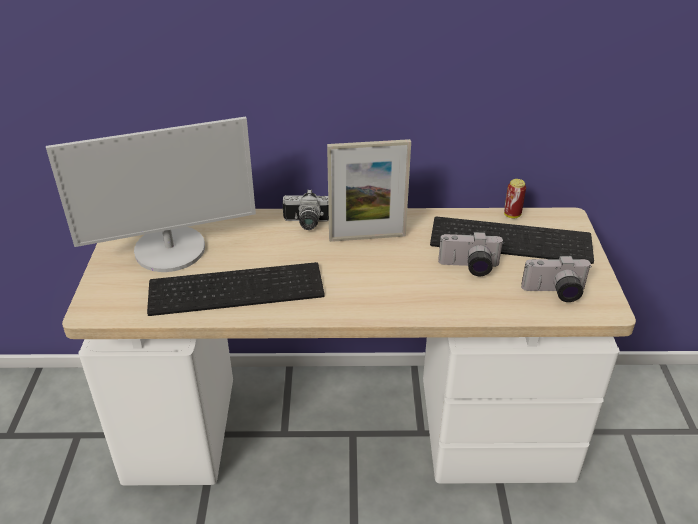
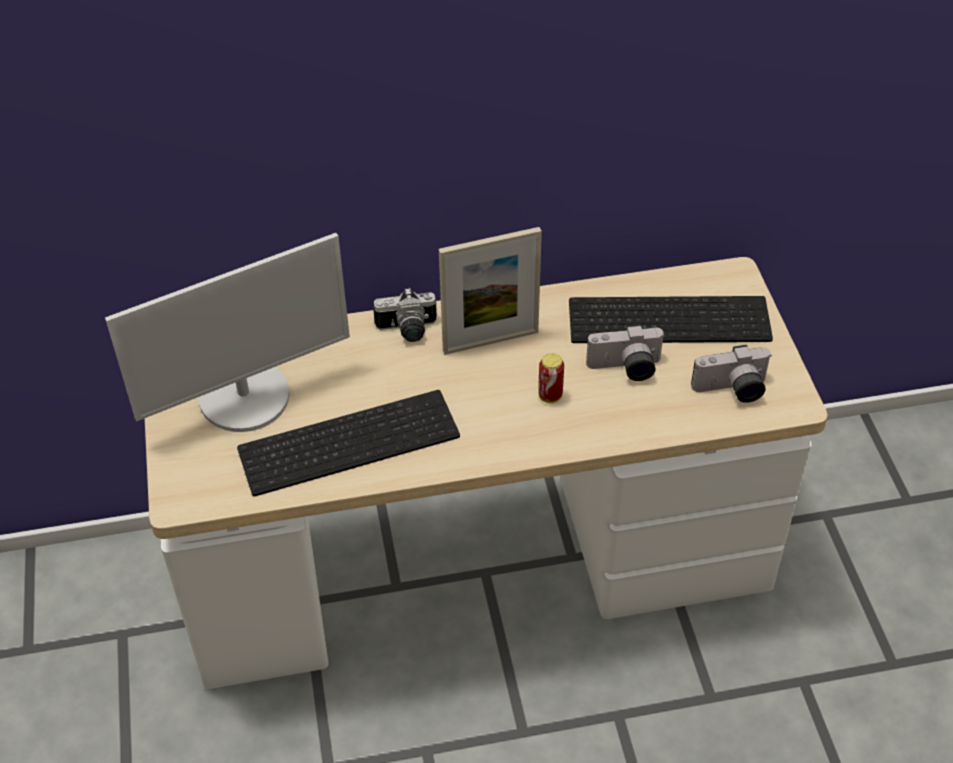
camera: 10 degrees left, 10 degrees up
(512, 215) = (665, 280): can -> can (550, 396)

